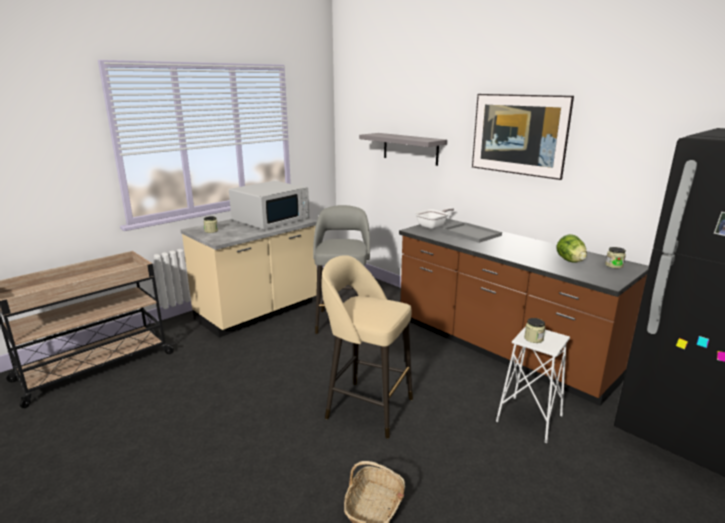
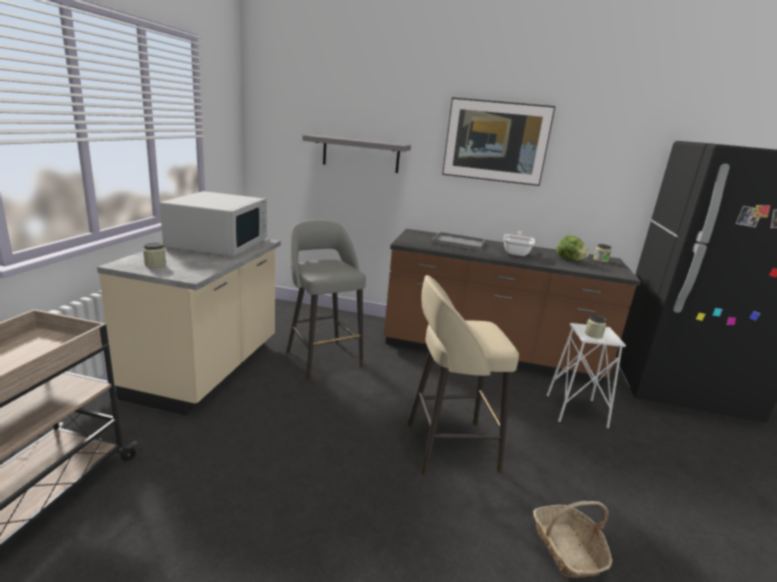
camera: 35 degrees left, 0 degrees up
(433, 226) = (414, 237): frying pan -> frying pan (516, 252)

